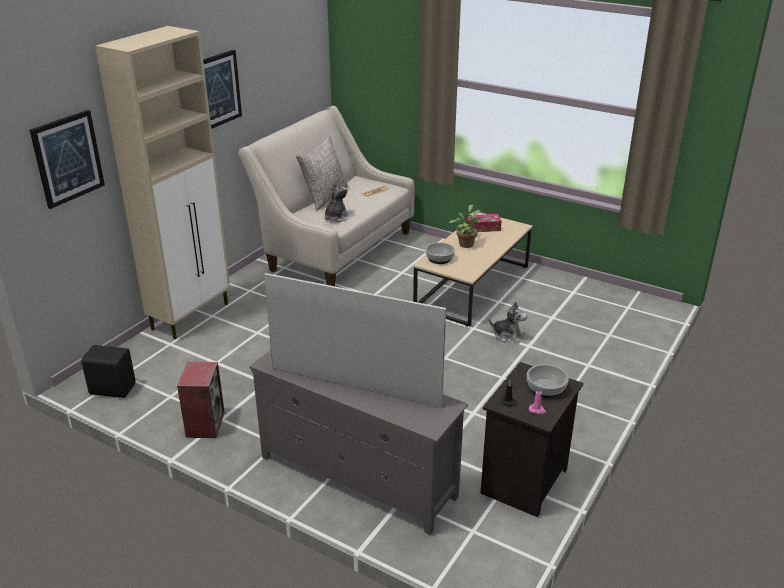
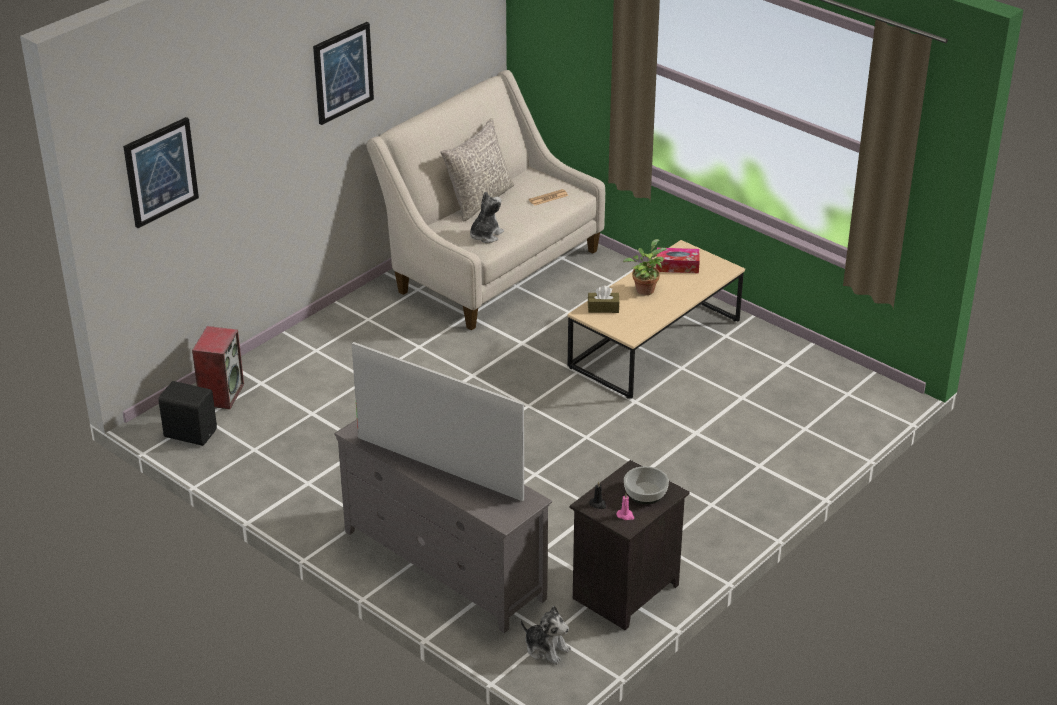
camera: 10 degrees right, 5 degrees up
(191, 316) = (291, 348): beige cabinet -> none
(205, 424) = (288, 487): speaker -> speaker (221, 394)
(439, 259) = (603, 308): bowl -> brown tissue box
(507, 336) = (674, 416): plush toy -> plush toy (546, 649)

